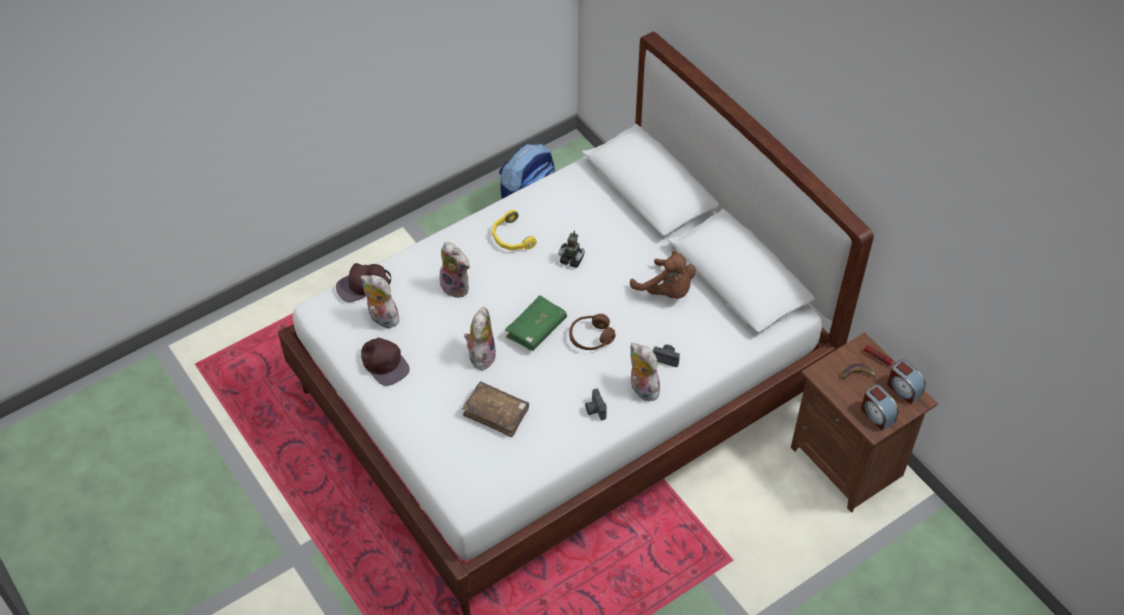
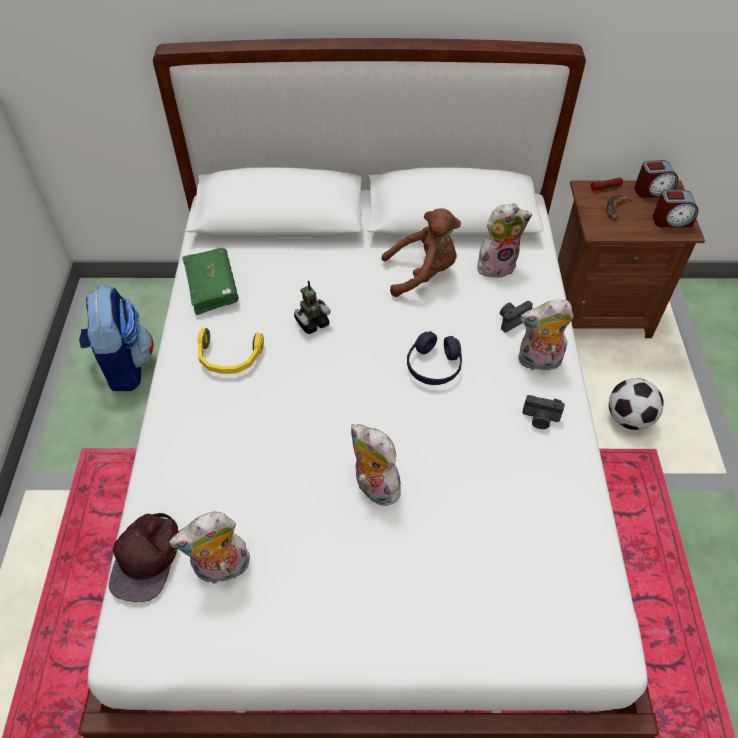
camera: 55 degrees left, 0 degrees up
(384, 362) = (297, 611): brown cap -> none
(457, 286) = (248, 451): plush toy -> plush toy (496, 265)
(496, 413) = (477, 522): brown book -> none
(536, 329) = (381, 408): green book -> green book (212, 287)
(591, 337) = (434, 366): brown headphones -> purple headphones
(748, 530) = (628, 418): none -> football

